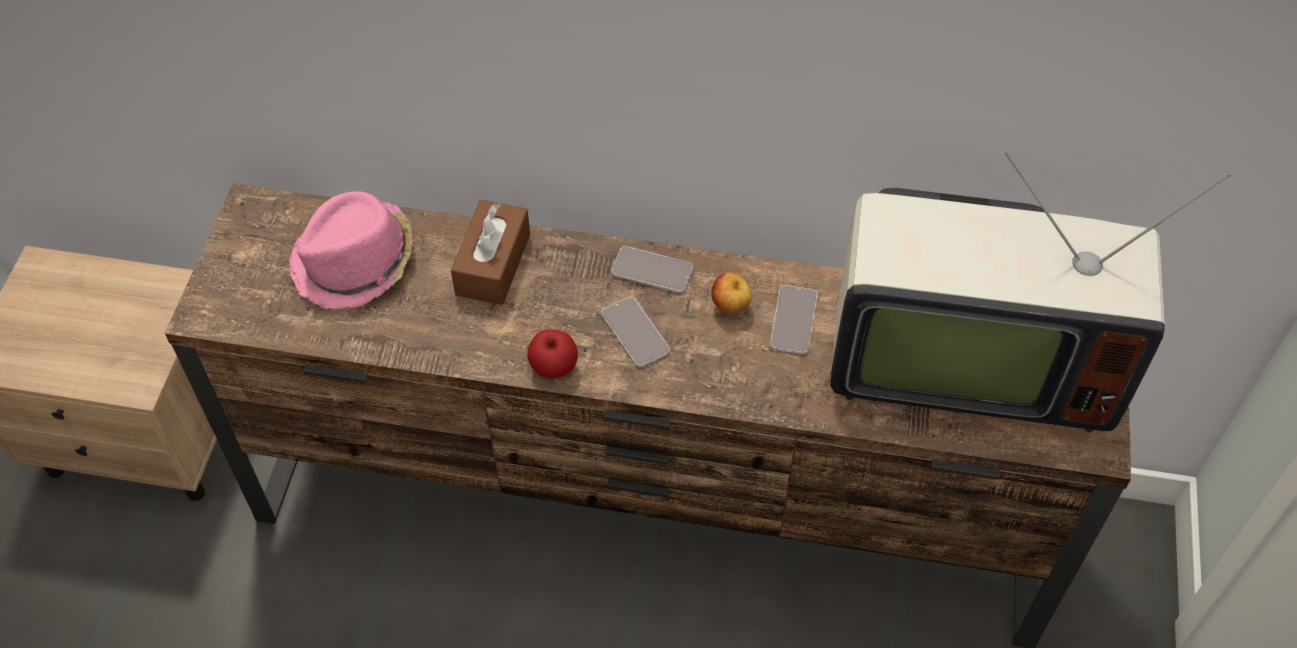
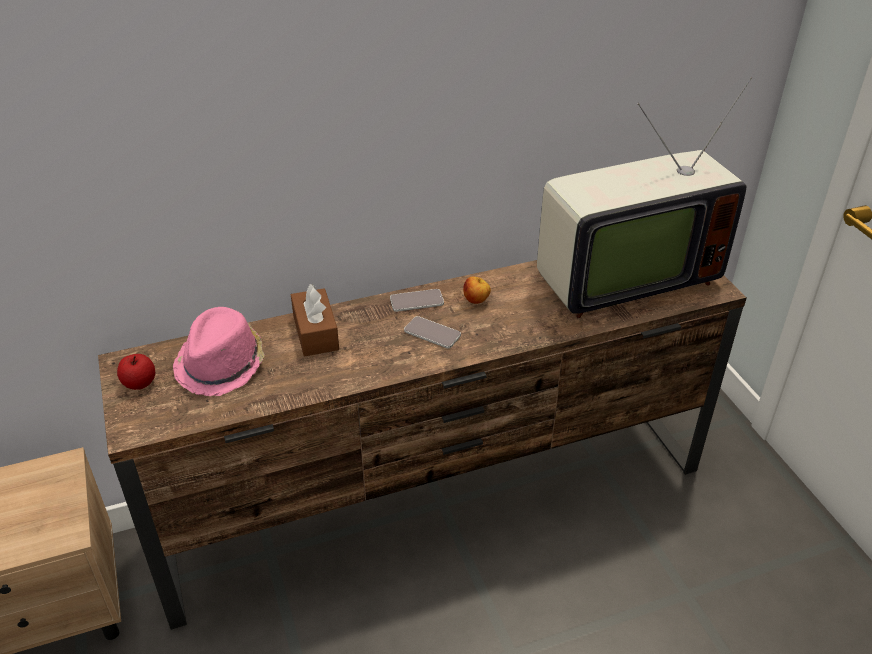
camera: 30 degrees left, 15 degrees down
(553, 366) = (397, 368): apple -> apple (139, 383)
(793, 320) = (517, 294): phone -> none

